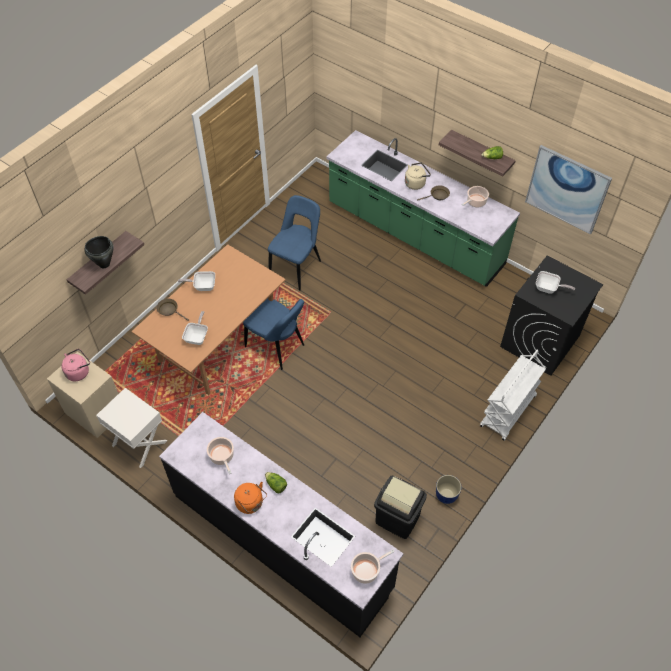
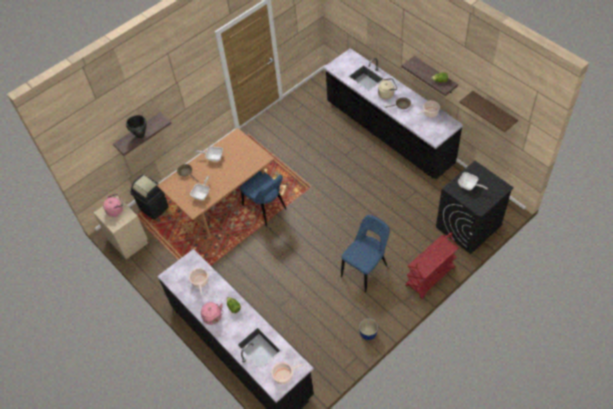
camera: 15 degrees right, 0 degrees up
(139, 444) = (154, 267): white nightstand -> none
(251, 504) = (213, 318): orange kettle -> pink kettle
(297, 267) = (293, 149): blue chair -> blue chair (365, 269)
(398, 518) = (328, 345): black trash can -> black trash can (154, 207)
(414, 235) = (388, 133): green counter -> black counter
(508, 412) = (430, 277): white cart -> red cart
(567, 189) = (493, 111): picture -> shelf

